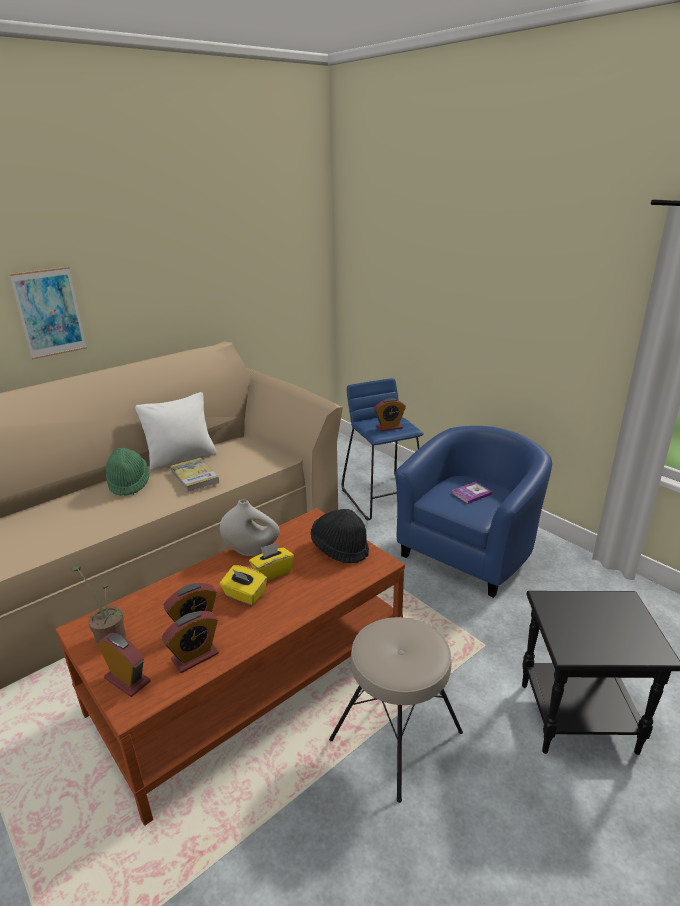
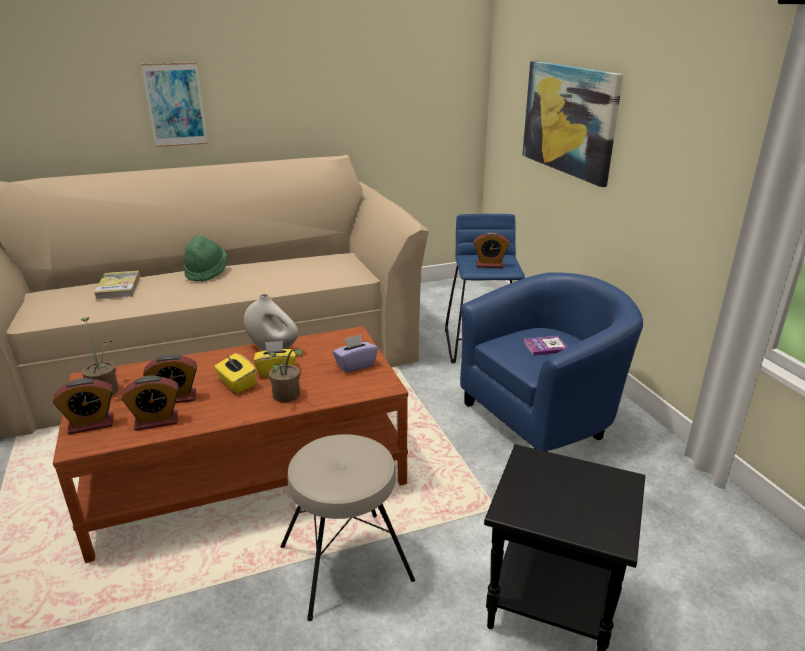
camera: 20 degrees right, 0 degrees up
(127, 680) = (91, 424): alarm clock -> alarm clock turned 105 degrees clockwise
(181, 458) = (269, 261): white pillow -> none
(194, 477) = (266, 277): book -> book (118, 287)
(303, 596) = (287, 397): none -> potted plant
(340, 548) = (355, 365): black hat -> purple tissue box
(433, 292) = (568, 120): none -> picture

